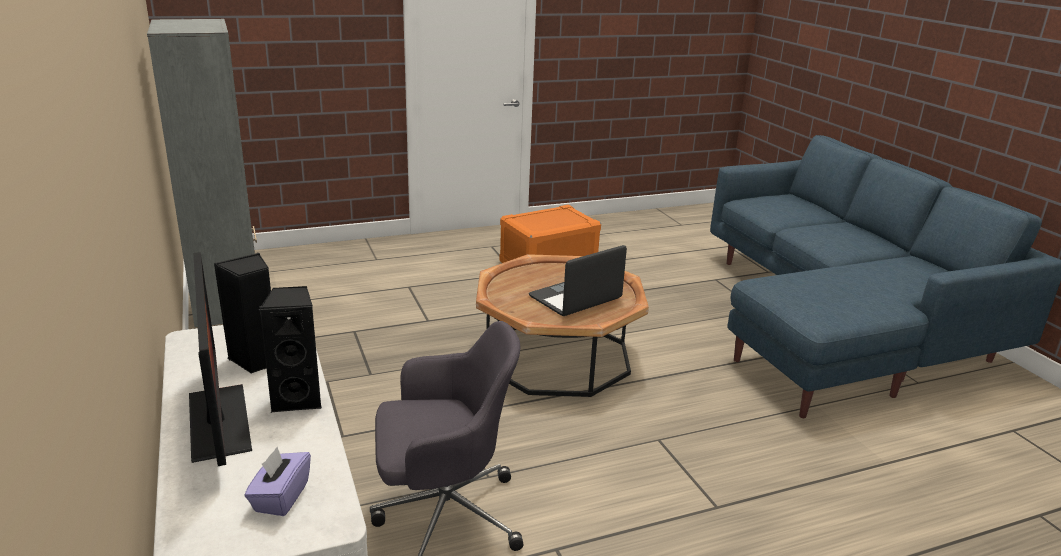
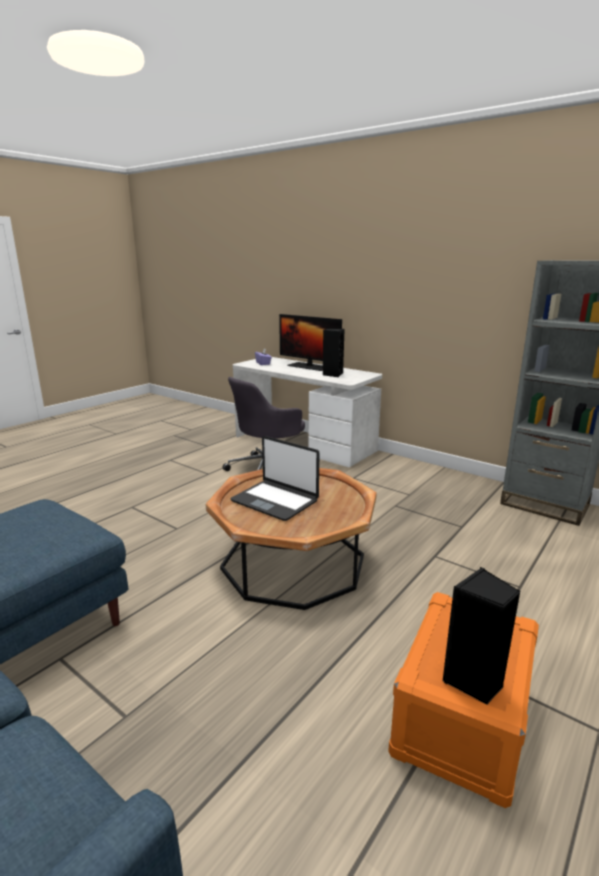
camera: 150 degrees right, 5 degrees down
(298, 399) = (297, 372): black speaker -> black speaker (473, 682)
(576, 298) = (275, 501): laptop -> laptop turned 105 degrees clockwise

